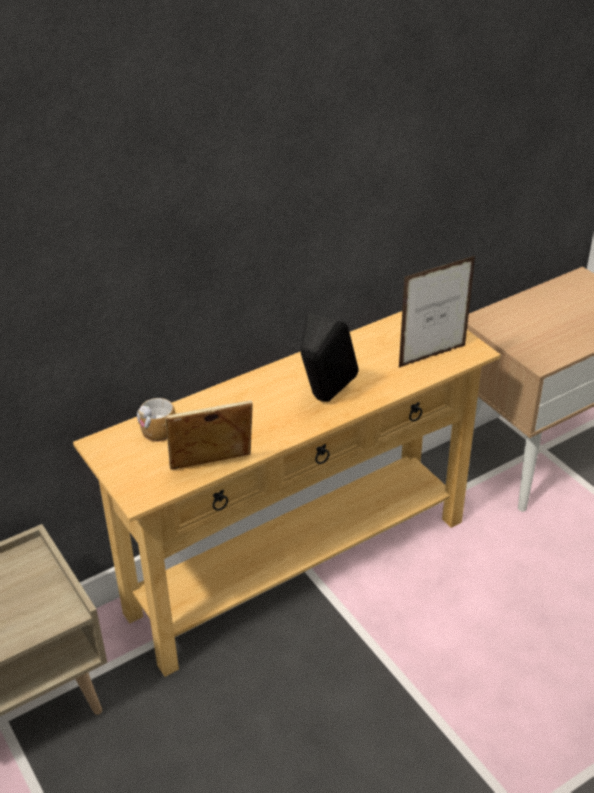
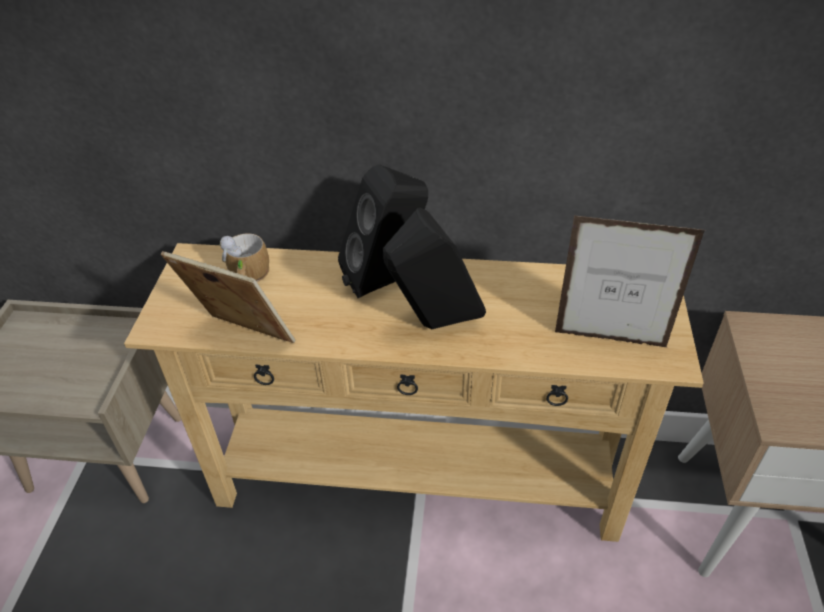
camera: 40 degrees right, 5 degrees up
(264, 390) = (387, 281): none -> black speaker

